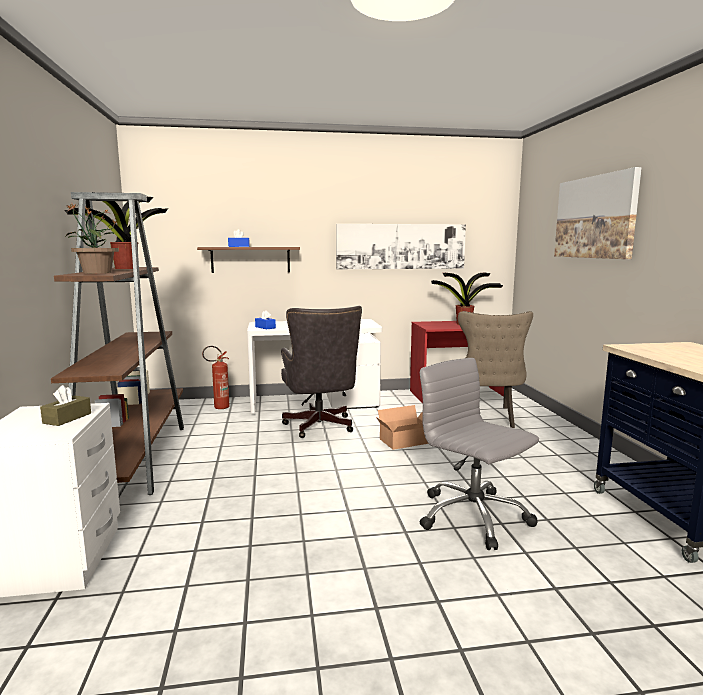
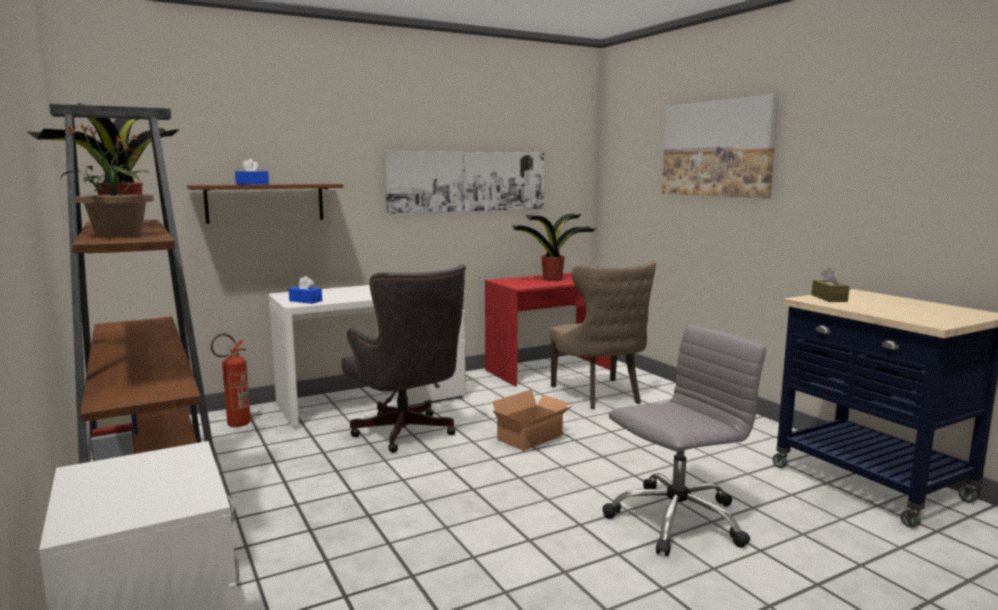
camera: 20 degrees left, 0 degrees up
(67, 418) = (174, 475): brown tissue box -> brown tissue box (829, 298)
(472, 517) = (677, 520): grey office chair -> grey office chair turned 120 degrees clockwise

